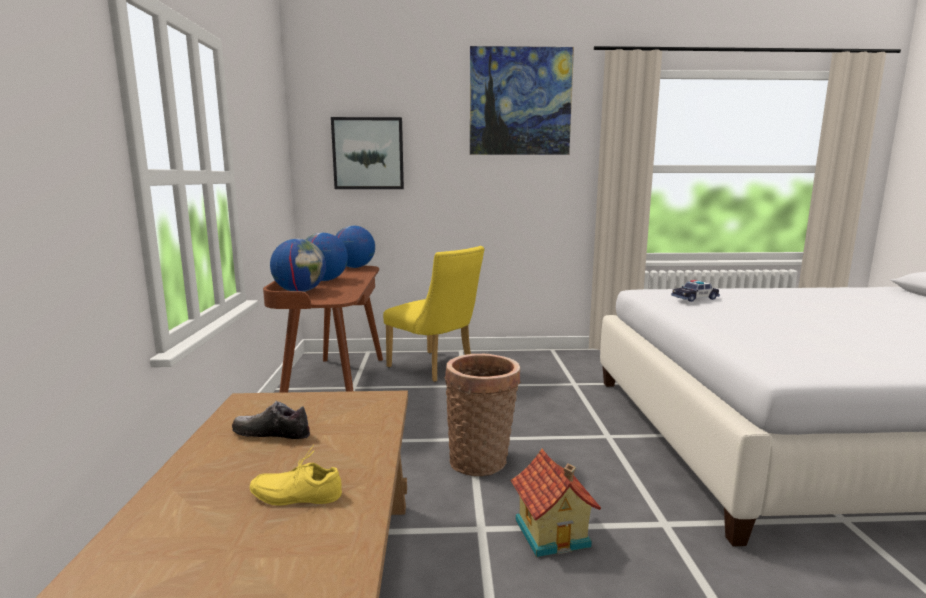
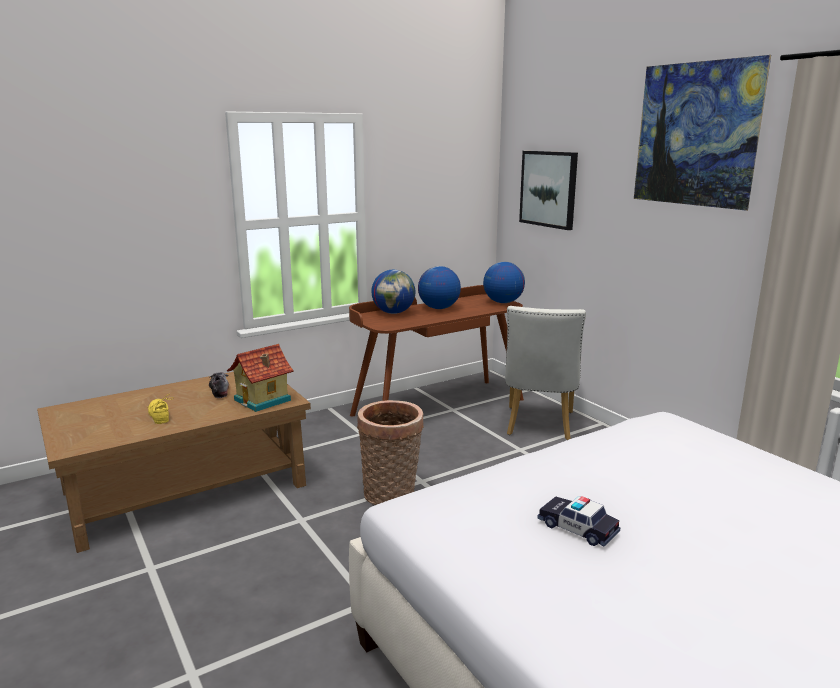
camera: 60 degrees right, 5 degrees up
(435, 368) = (539, 426): yellow chair -> white chair
(553, 532) = (317, 550): toy house -> toy house (263, 400)
(695, 298) = (656, 447): toy car -> toy car (577, 528)

